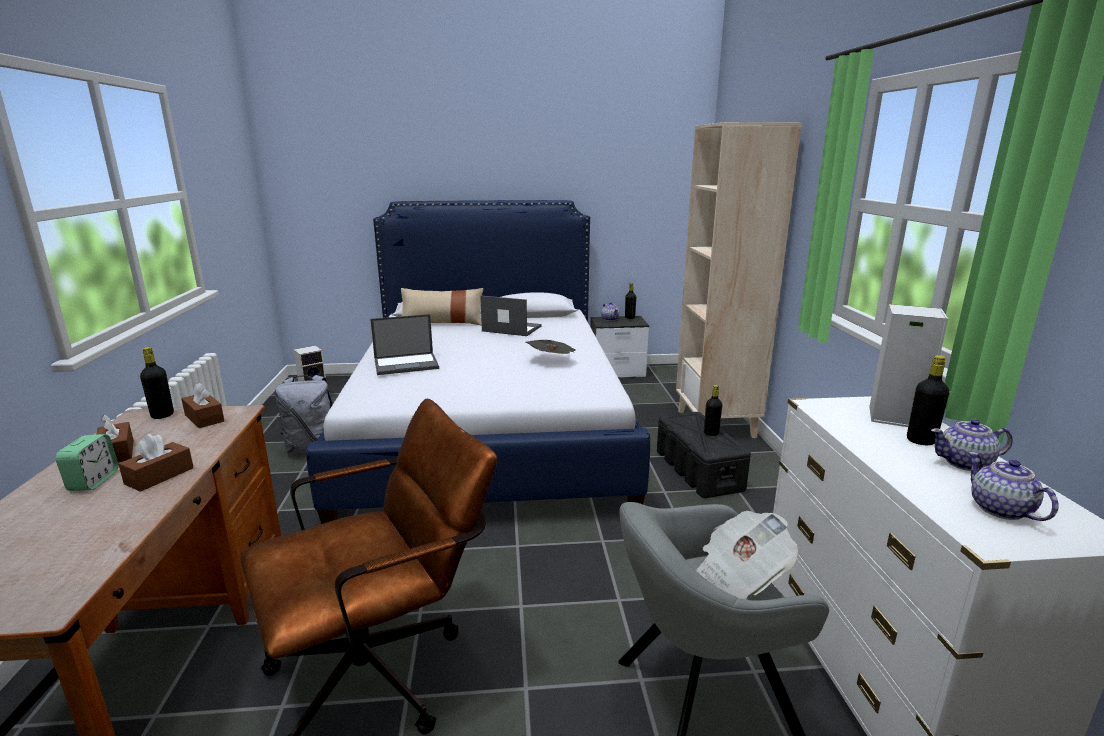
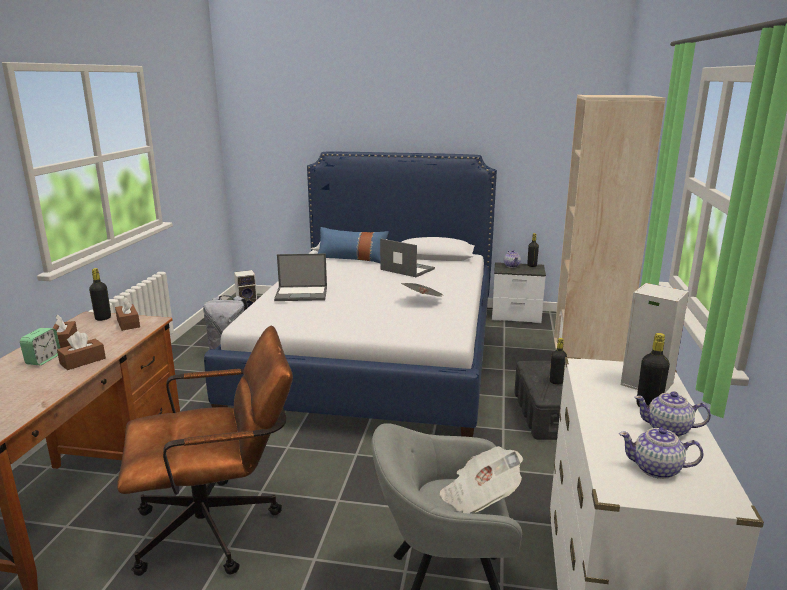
camera: 15 degrees right, 0 degrees up
(442, 323) = (352, 259): beige pillow -> blue pillow
(1001, 510) = (657, 469): teapot -> teapot turned 75 degrees counterclockwise

